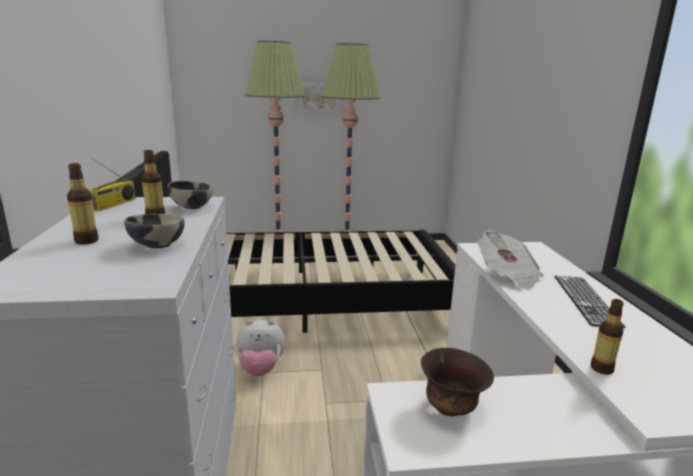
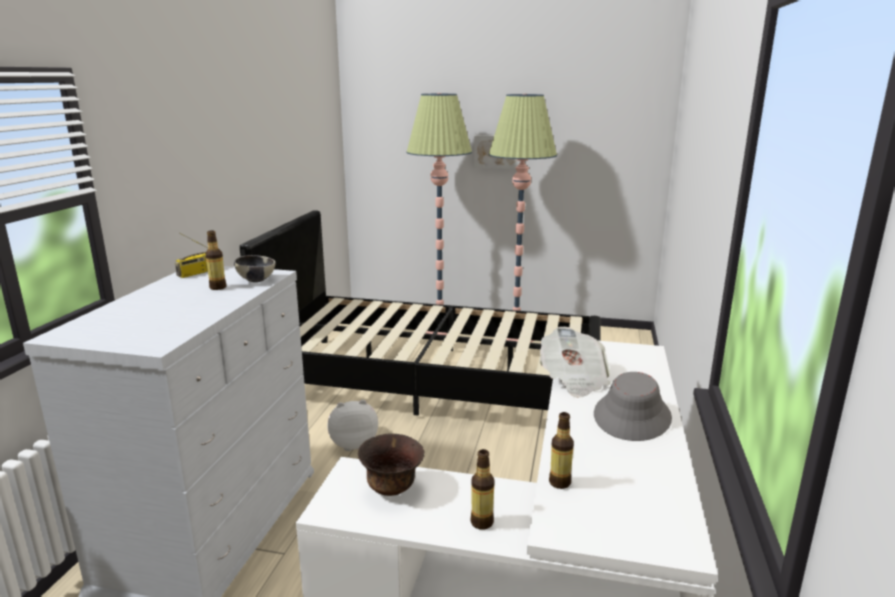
camera: 20 degrees right, 0 degrees up
(86, 241) = (148, 305): bottle -> bottle (481, 522)
(157, 246) = (191, 314): bowl -> none
(260, 369) = (353, 444): plush toy -> plush toy turned 150 degrees clockwise
(586, 300) = (632, 416): keyboard -> grey hat

